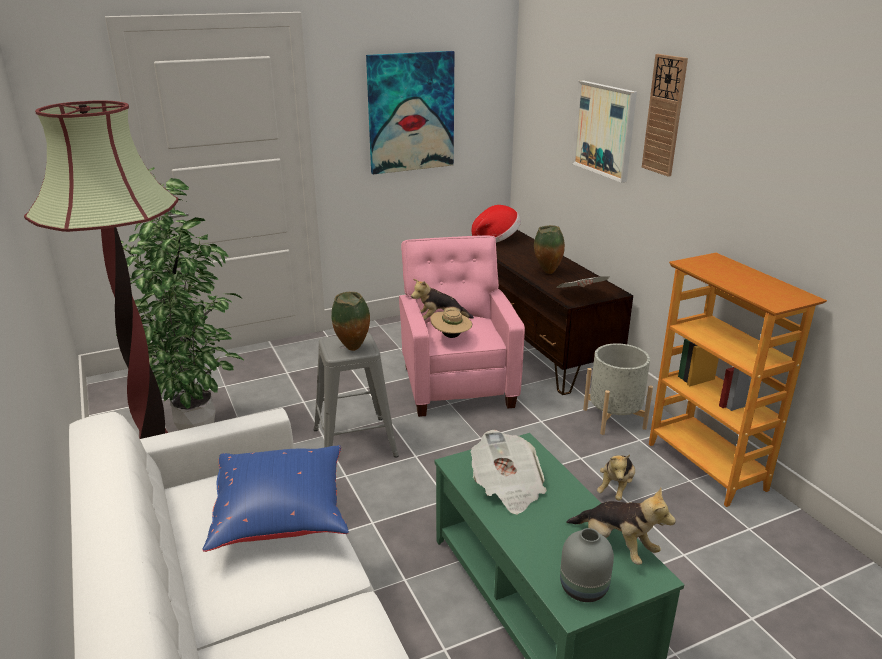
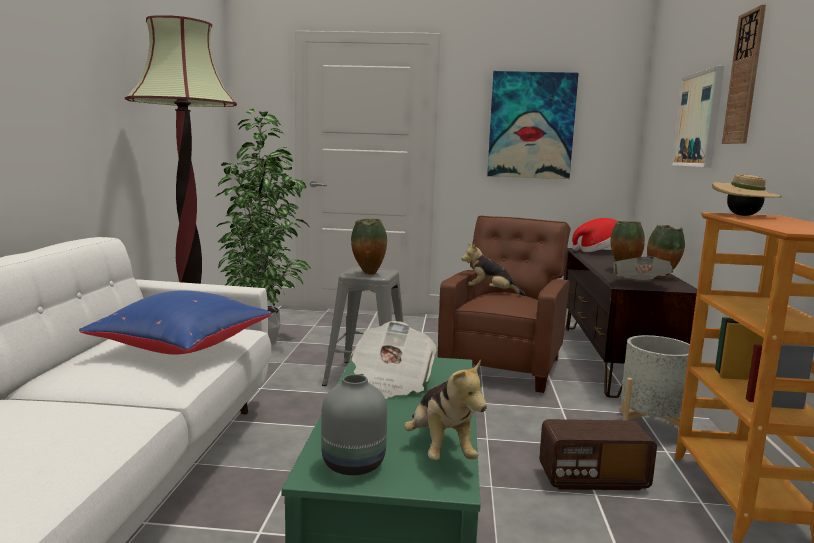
camera: 30 degrees right, 15 degrees down
(451, 336) = (486, 299): beige hat -> beige hat (742, 215)
(457, 383) = (504, 365): pink armchair -> brown armchair
(584, 277) = (662, 277): none -> vase
(616, 488) = (592, 479): plush toy -> radio

